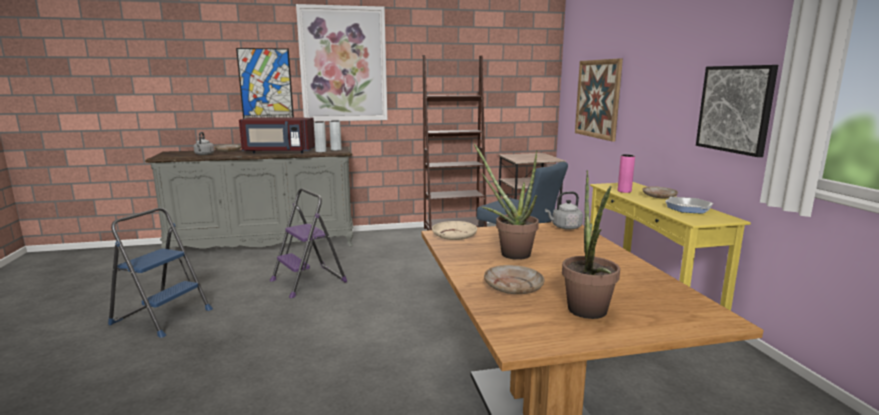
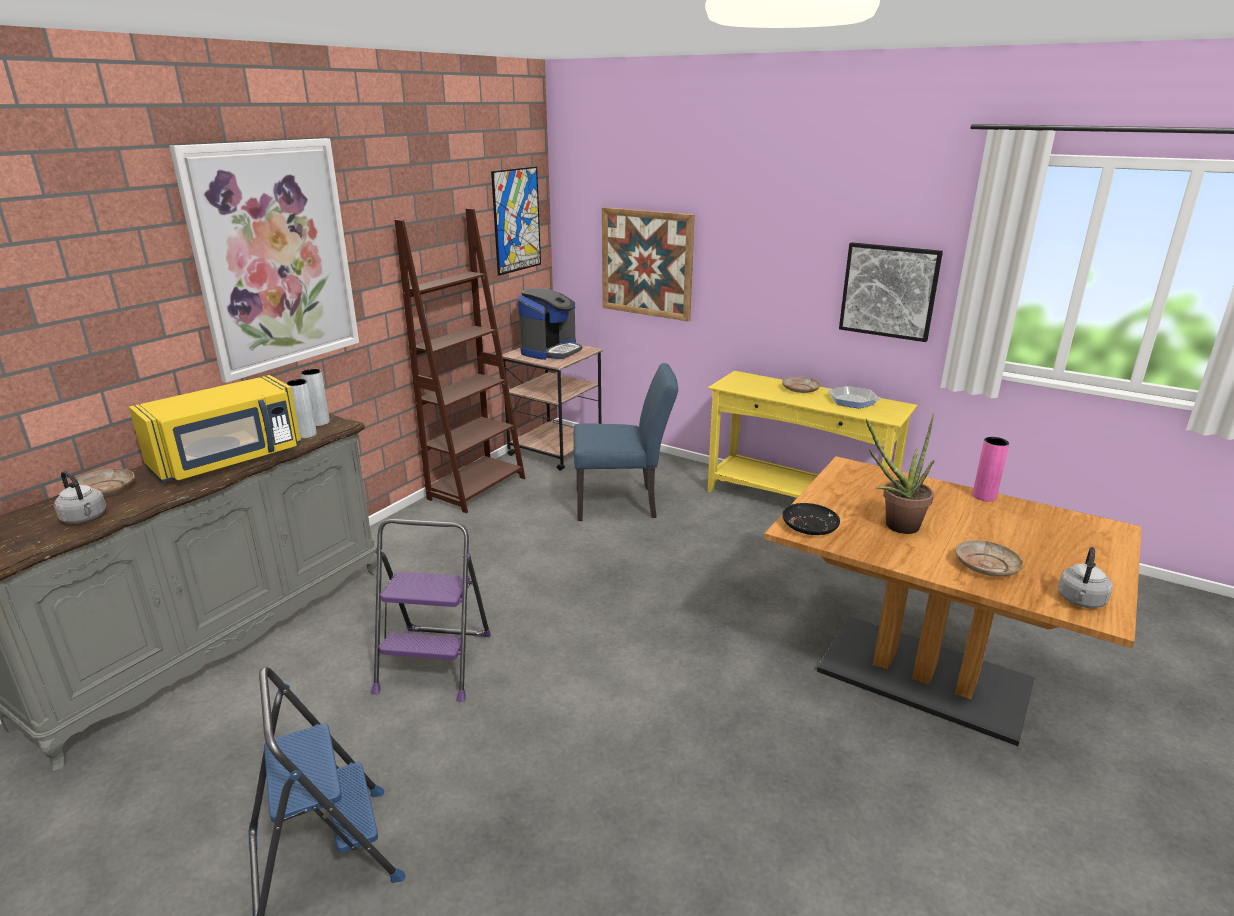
camera: 45 degrees left, 10 degrees up
(265, 85) = (134, 327): picture -> picture (516, 220)
(278, 152) = (229, 459): red microwave -> yellow microwave
(454, 236) = (810, 526): beige plate -> black plate
(531, 157) = (550, 351): none -> coffee machine
(565, 227) = (851, 470): grey kettle -> grey kettle (1080, 601)
(588, 314) = (1071, 566): potted plant -> none
(624, 191) = (760, 390): pink vase -> pink vase (984, 496)

